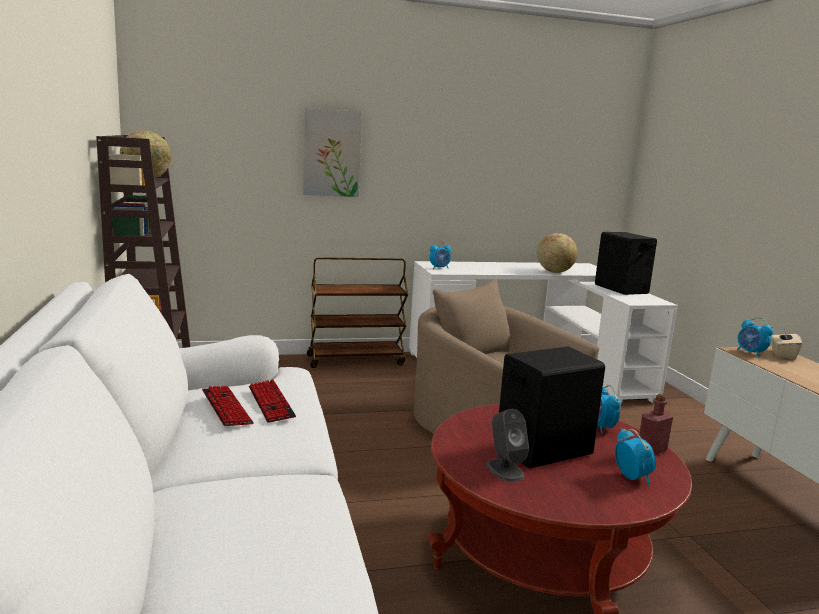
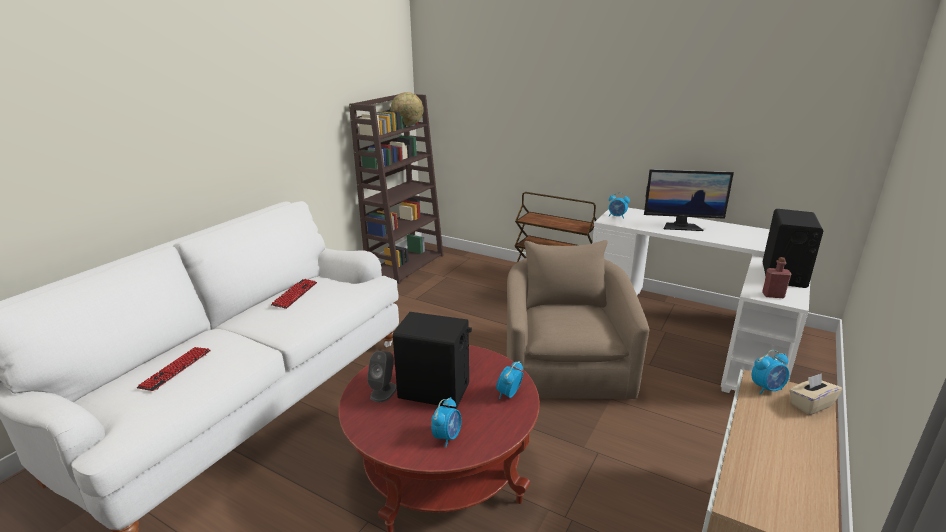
camera: 45 degrees right, 10 degrees up
(271, 402) = (318, 298): keyboard -> keyboard (176, 369)
(332, 153) = (547, 106): picture -> none
(502, 268) = (681, 226): none -> monitor
(554, 272) = (732, 240): globe -> none
(651, 451) = (506, 428): red bottle -> red bottle (773, 295)
(750, 353) = (767, 388): alarm clock -> alarm clock turned 120 degrees counterclockwise

